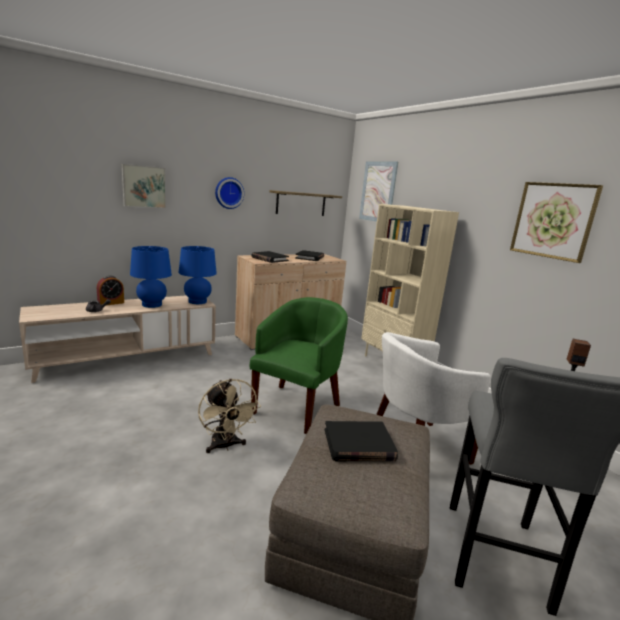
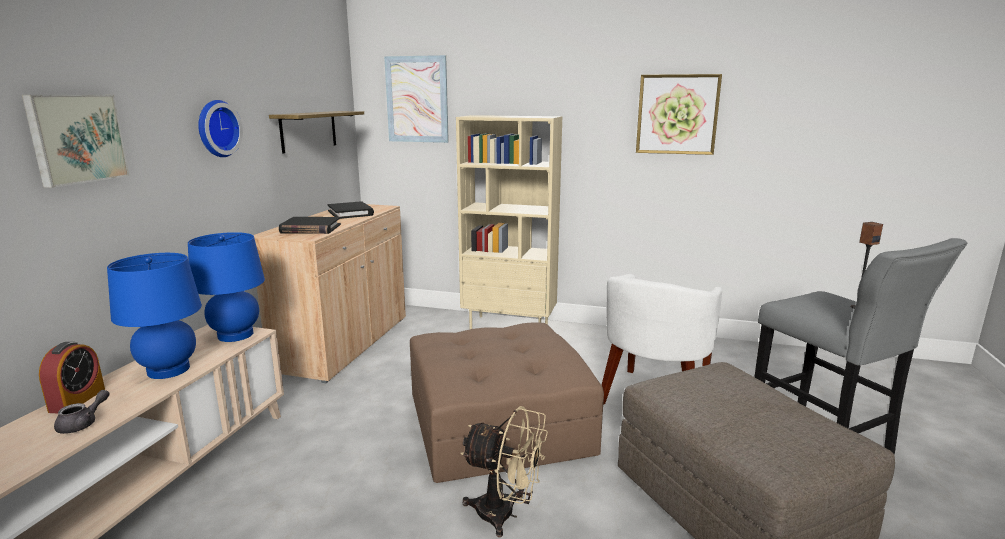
camera: 40 degrees left, 0 degrees up
(297, 406) = (499, 422): green armchair -> brown ottoman
(359, 445) = (733, 405): black book -> none

